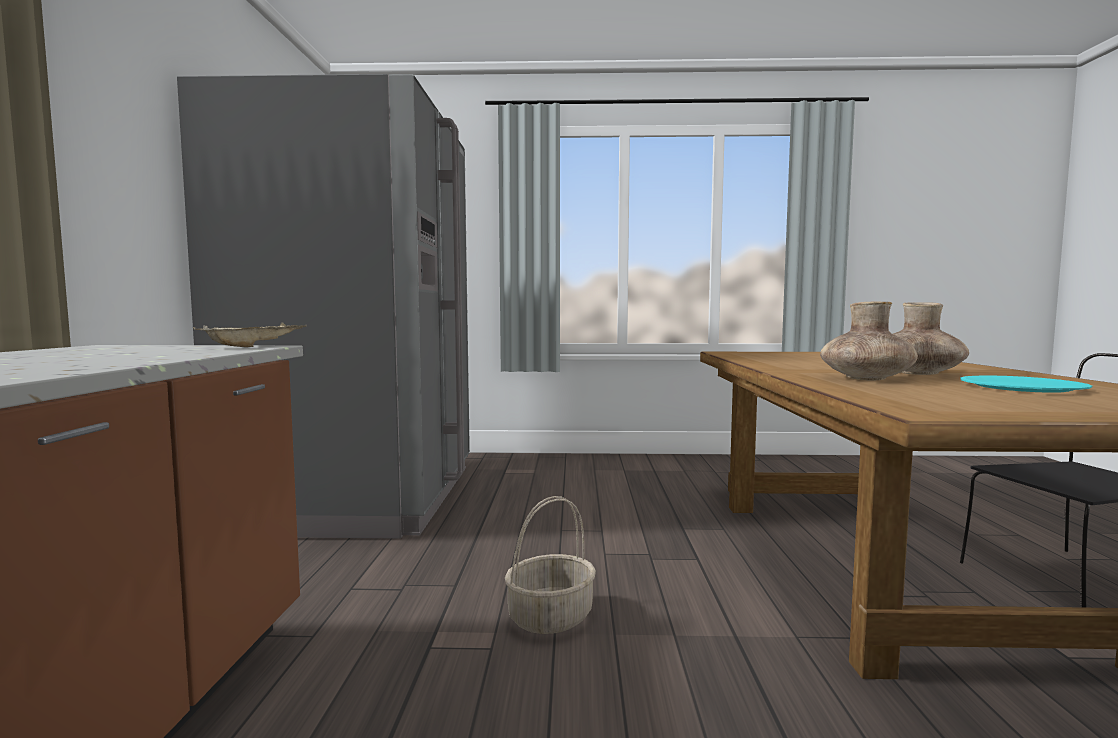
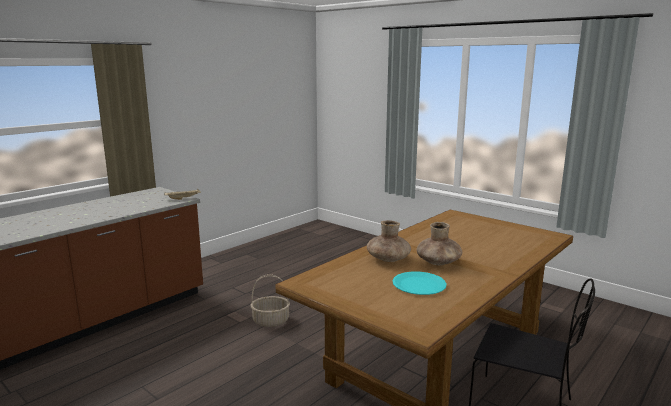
camera: 40 degrees right, 10 degrees up
(360, 498) = (287, 249): grey fridge -> none

